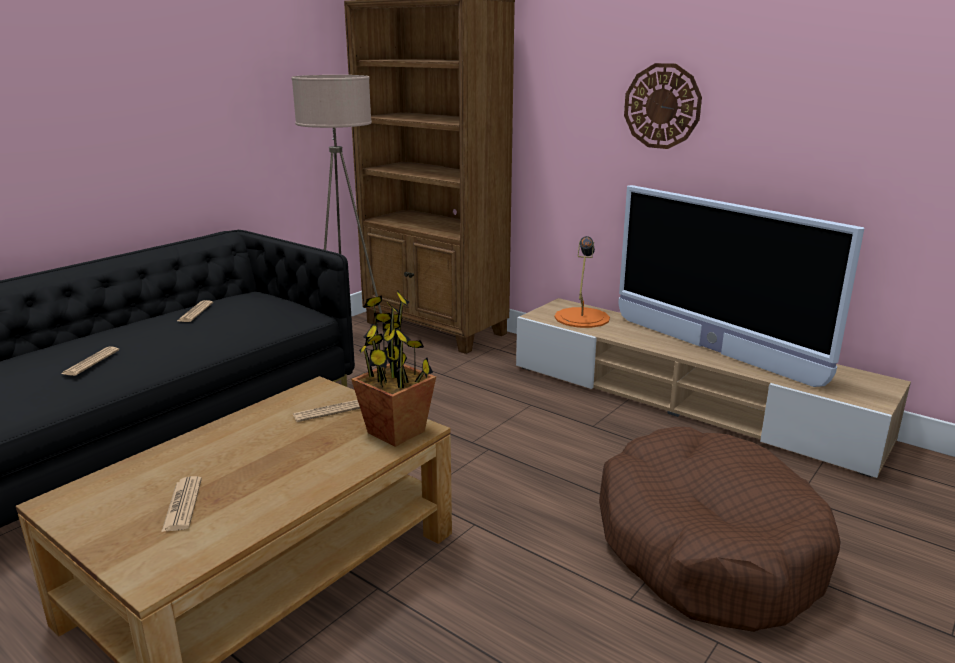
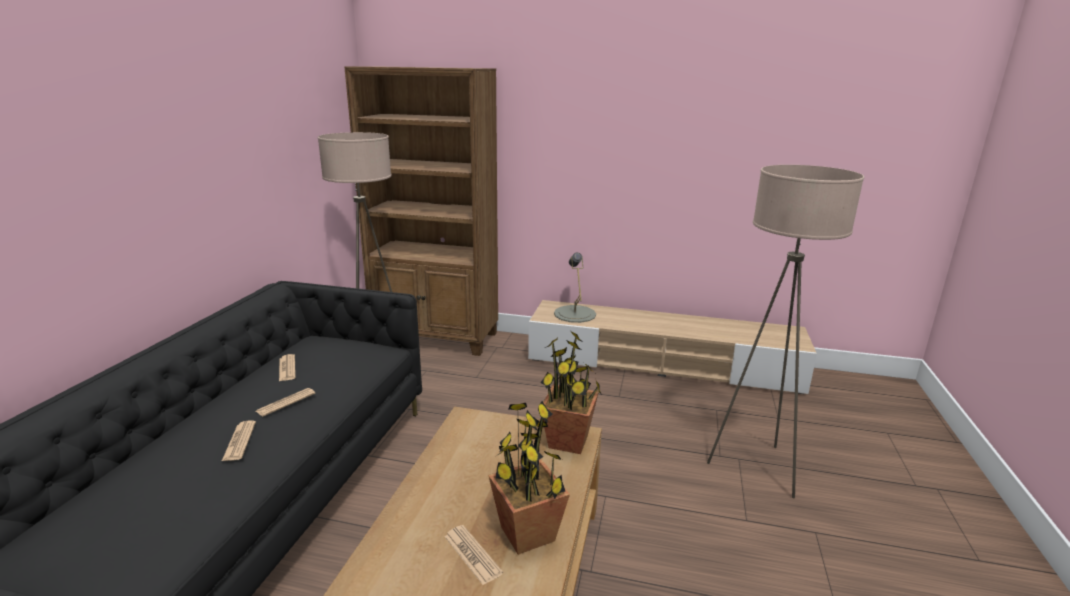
camera: 25 degrees left, 0 degrees up
(253, 503) = (528, 534): none -> potted plant
(328, 411) = (498, 436): newspaper -> newspaper (286, 402)
(581, 317) = (574, 314): orange table lamp -> grey table lamp
(662, 106) = (625, 152): wall clock -> none
(706, 546) = (757, 468): brown dog bed -> beige floor lamp
(712, 350) = (680, 325): television -> none

